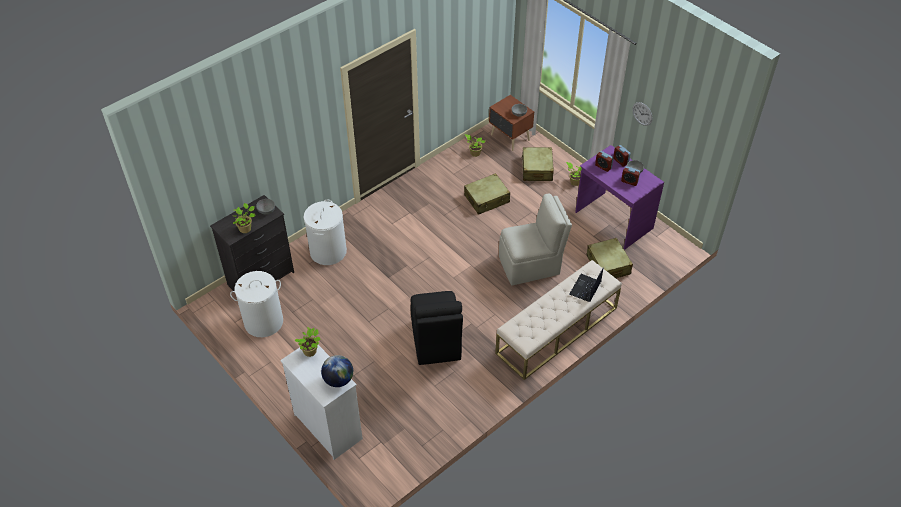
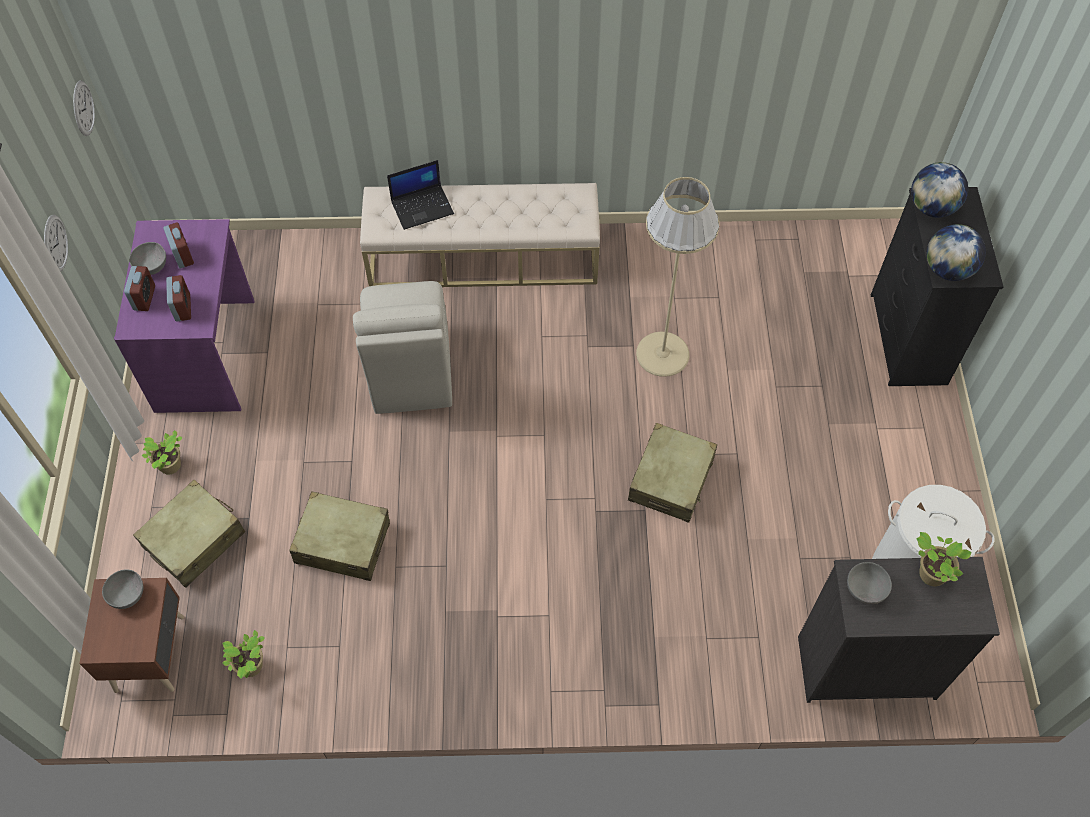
camera: 140 degrees left, 10 degrees up
(311, 352) = (947, 269): potted plant -> globe
(328, 251) = (707, 639): white laundry basket -> none
(328, 426) = (907, 340): white dresser -> black dresser
(436, 342) = (663, 354): black chair -> beige floor lamp
(531, 265) = (410, 372): beige chair -> beige chair turned 120 degrees counterclockwise
(608, 265) = (305, 295): beige suitcase -> beige suitcase (671, 479)
(705, 152) = (83, 108): none -> wall clock

